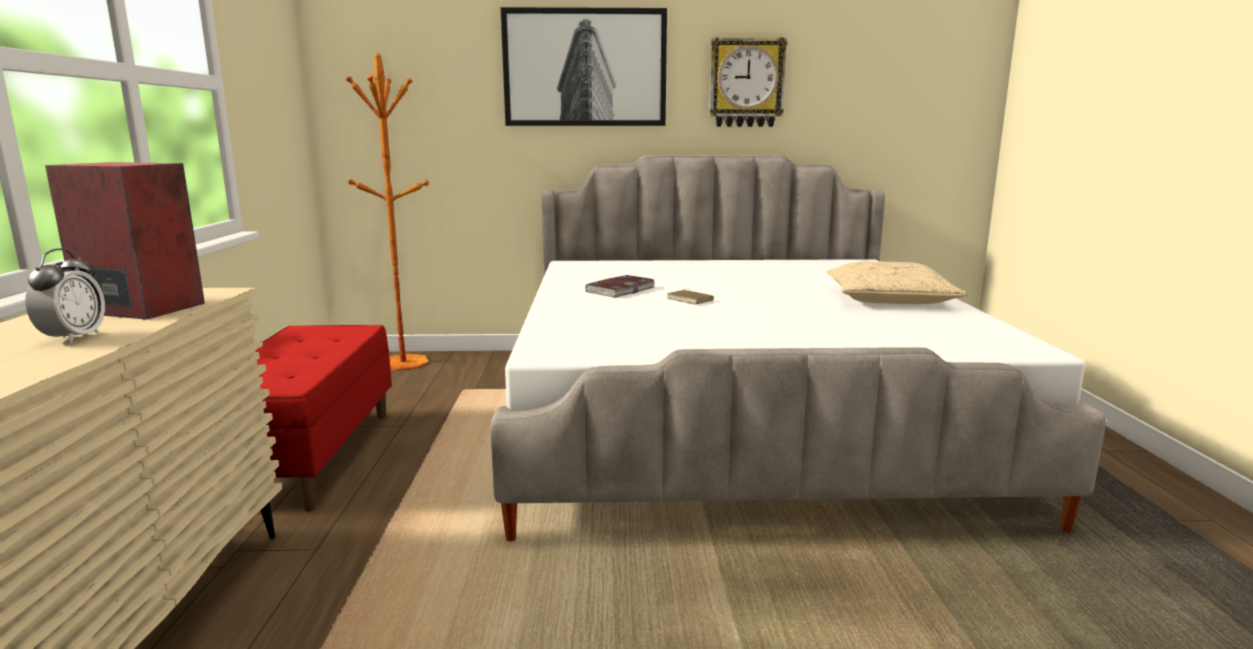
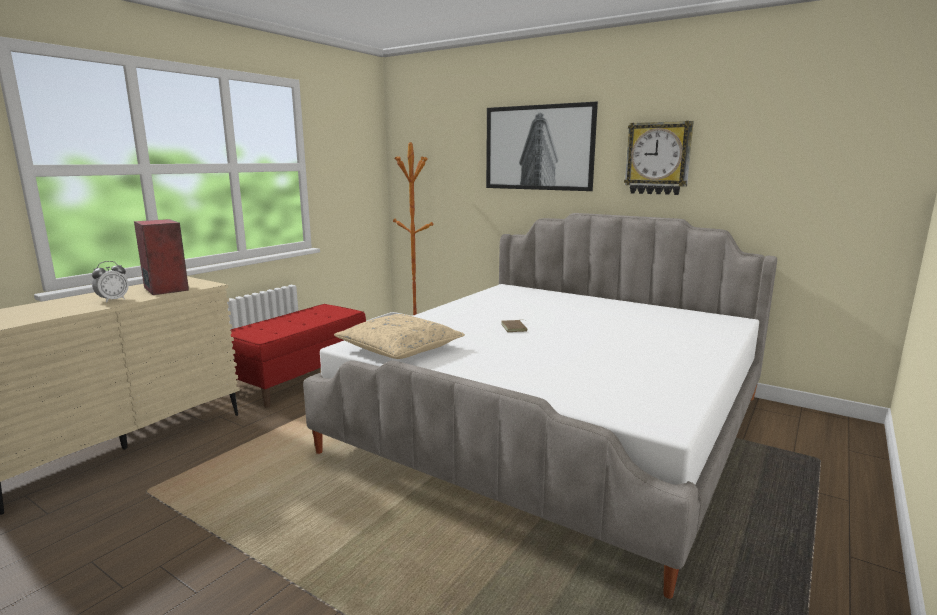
camera: 35 degrees right, 0 degrees up
(620, 290) = (489, 312): book -> none
(889, 299) = (664, 357): beige pillow -> beige pillow (399, 348)

